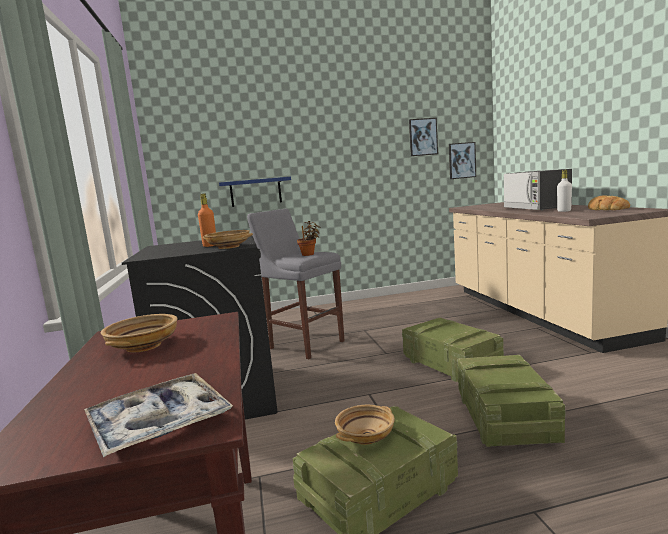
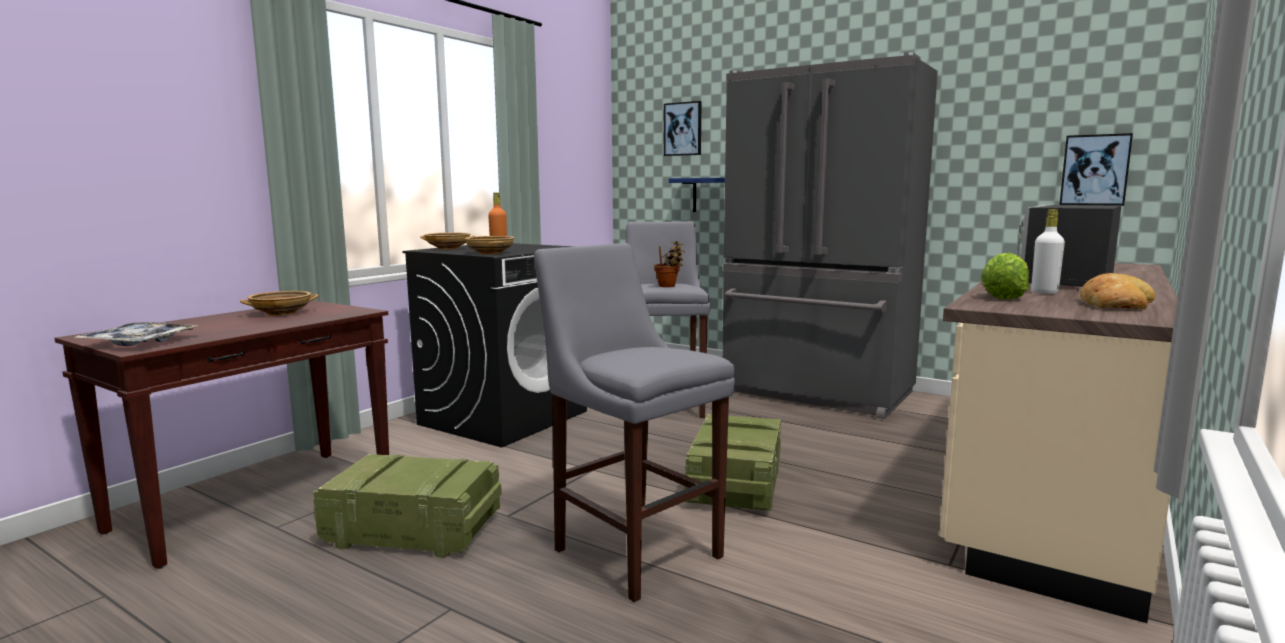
camera: 45 degrees right, 0 degrees up
(360, 309) = (816, 393): none -> grey fridge
(366, 436) = (419, 467): beige bowl -> beige bowl (448, 248)
(423, 137) = (1009, 122): picture -> picture (683, 129)
(504, 417) = (633, 549): crate -> grey stool
(571, 214) = (1004, 297): none -> lettuce

